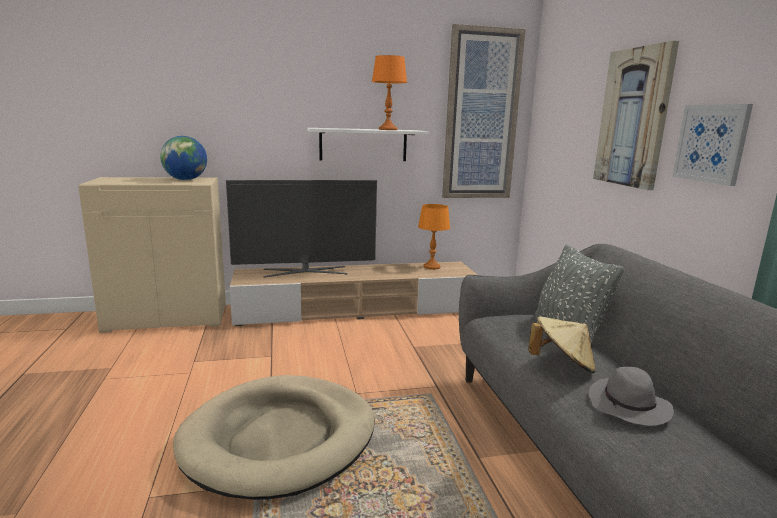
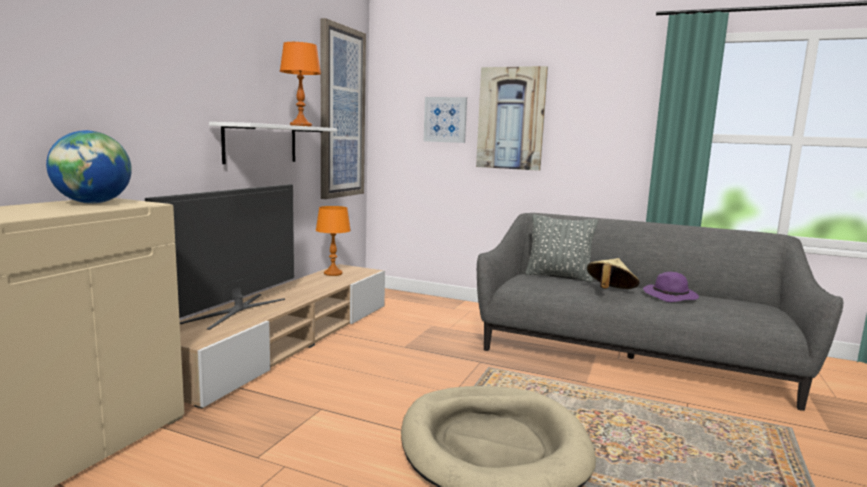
camera: 55 degrees left, 5 degrees down
(629, 407) = (671, 296): grey hat -> purple hat
(711, 143) = (587, 136): picture -> picture (445, 119)

